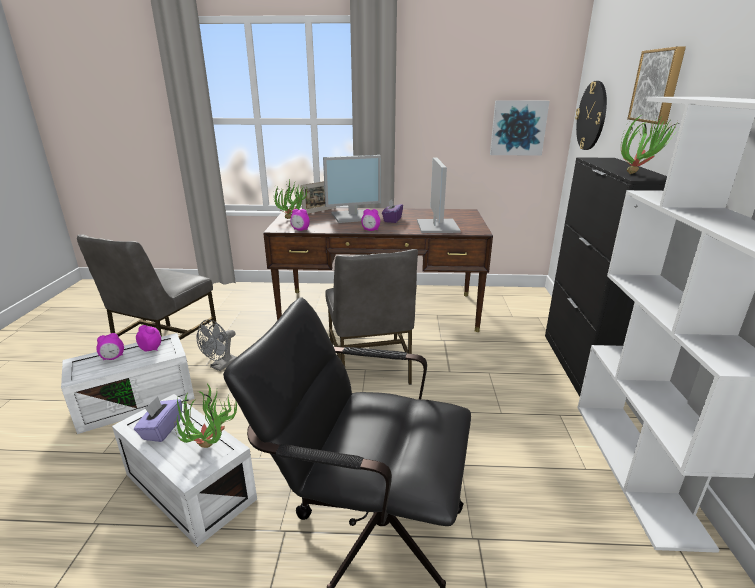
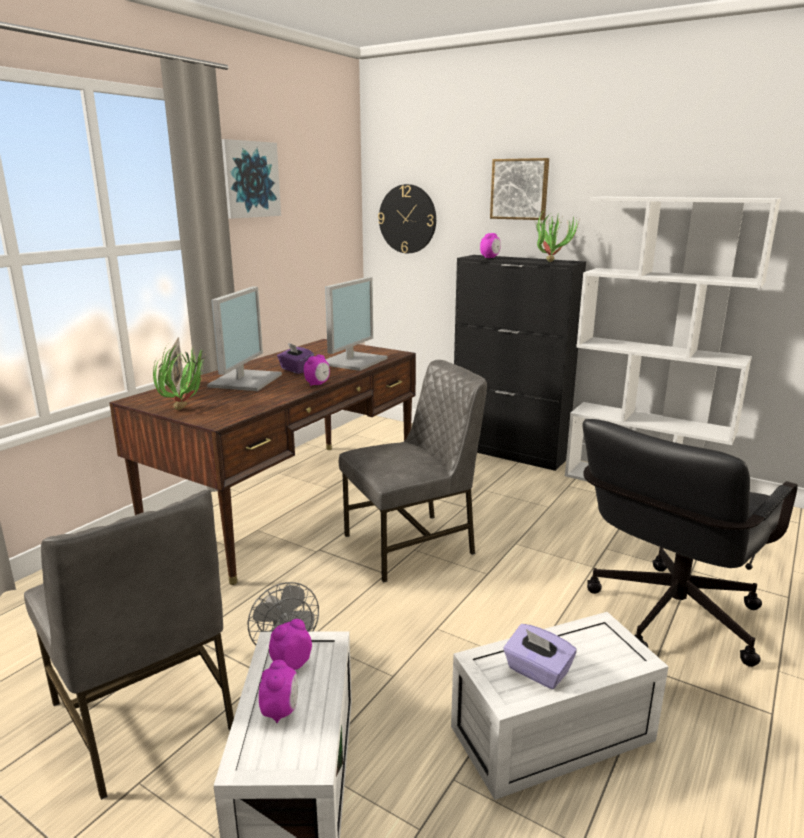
camera: 60 degrees left, 5 degrees down
(211, 450) = (597, 639): potted plant -> none
(300, 230) = (249, 411): alarm clock -> alarm clock (490, 258)
(370, 366) = (411, 545): grey chair -> grey chair turned 45 degrees counterclockwise
(436, 226) = (353, 361): monitor -> monitor turned 90 degrees clockwise
(518, 128) = (327, 238): picture -> picture (249, 179)

